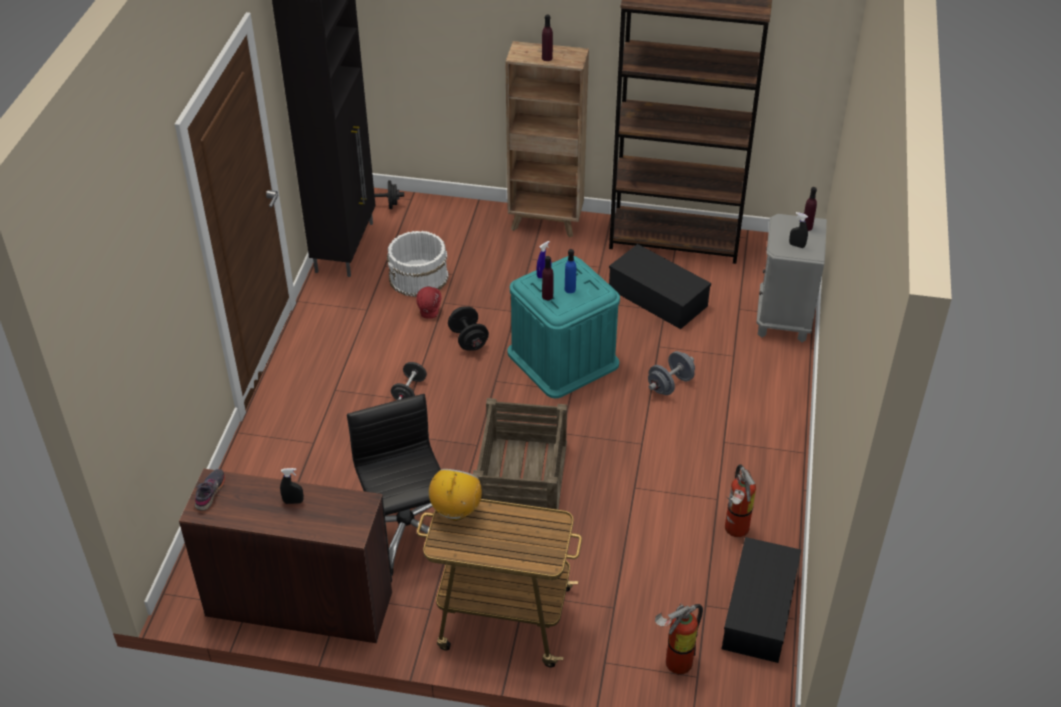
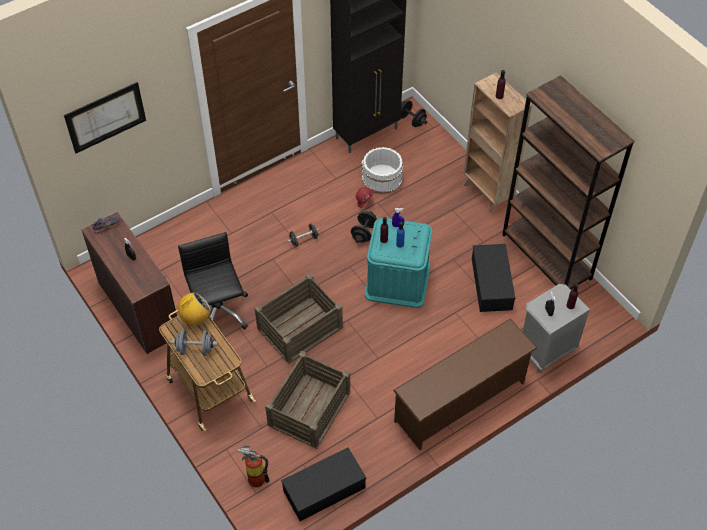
camera: 45 degrees right, 10 degrees up
(134, 317) = (105, 117): none -> picture
(406, 533) = (218, 312): black office chair -> black office chair turned 45 degrees counterclockwise
(637, 547) = (308, 408): none -> crate
(670, 384) = (433, 338): grey dumbbell -> grey dumbbell (195, 349)
(735, 530) = (364, 441): fire extinguisher -> none
(774, 421) = (460, 403): none -> brown shoe rack

